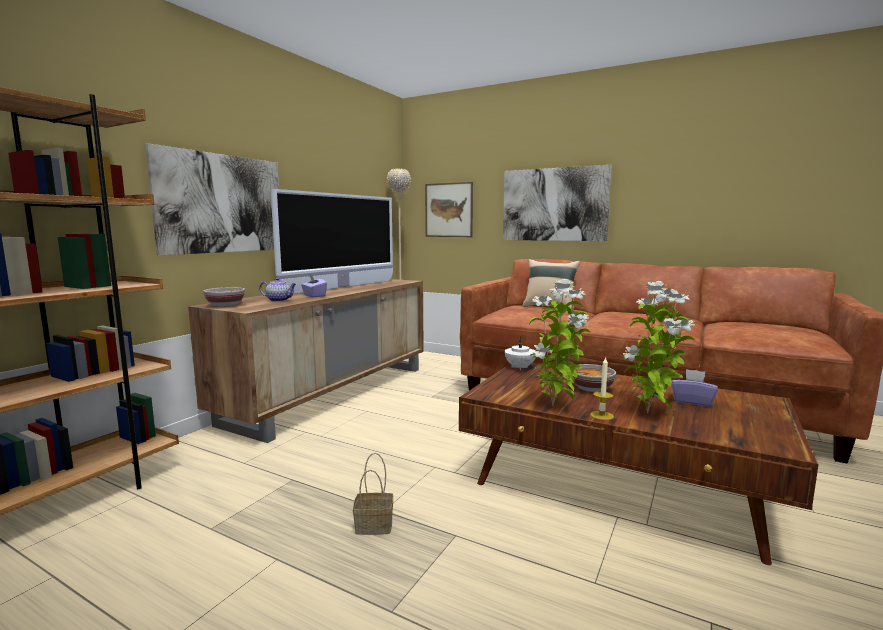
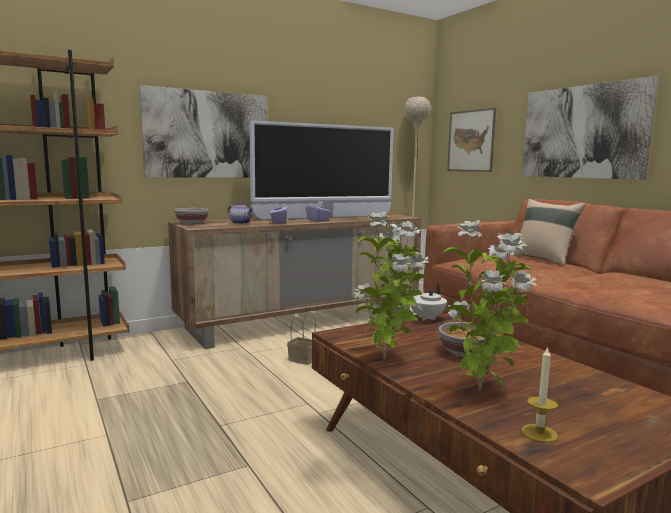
camera: 30 degrees right, 0 degrees up
(375, 525) = (199, 434): basket -> basket (303, 359)
(602, 415) = (419, 380): candle -> candle (539, 433)
(692, 401) = (570, 393): purple tissue box -> purple tissue box (318, 220)

